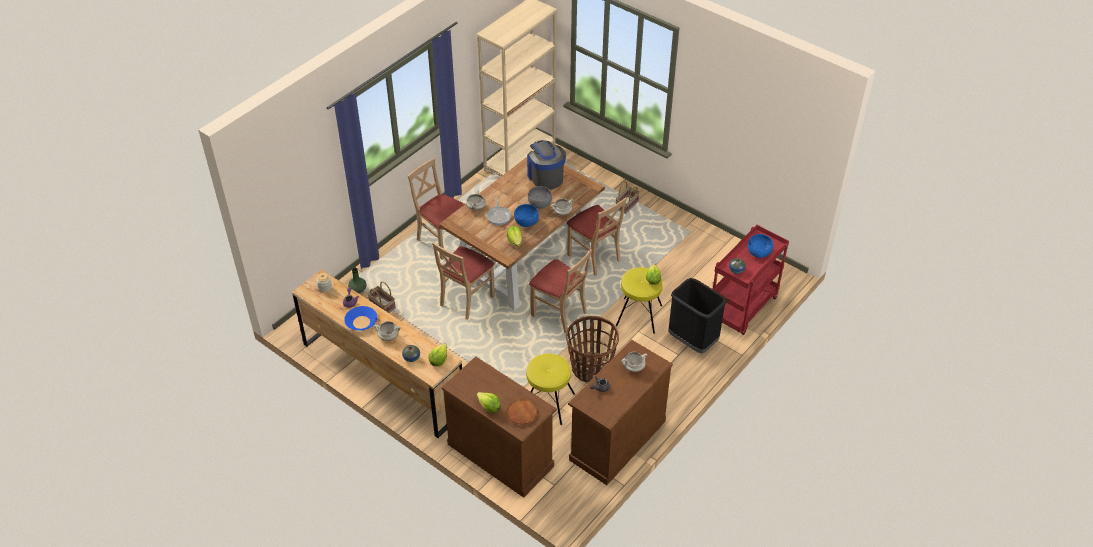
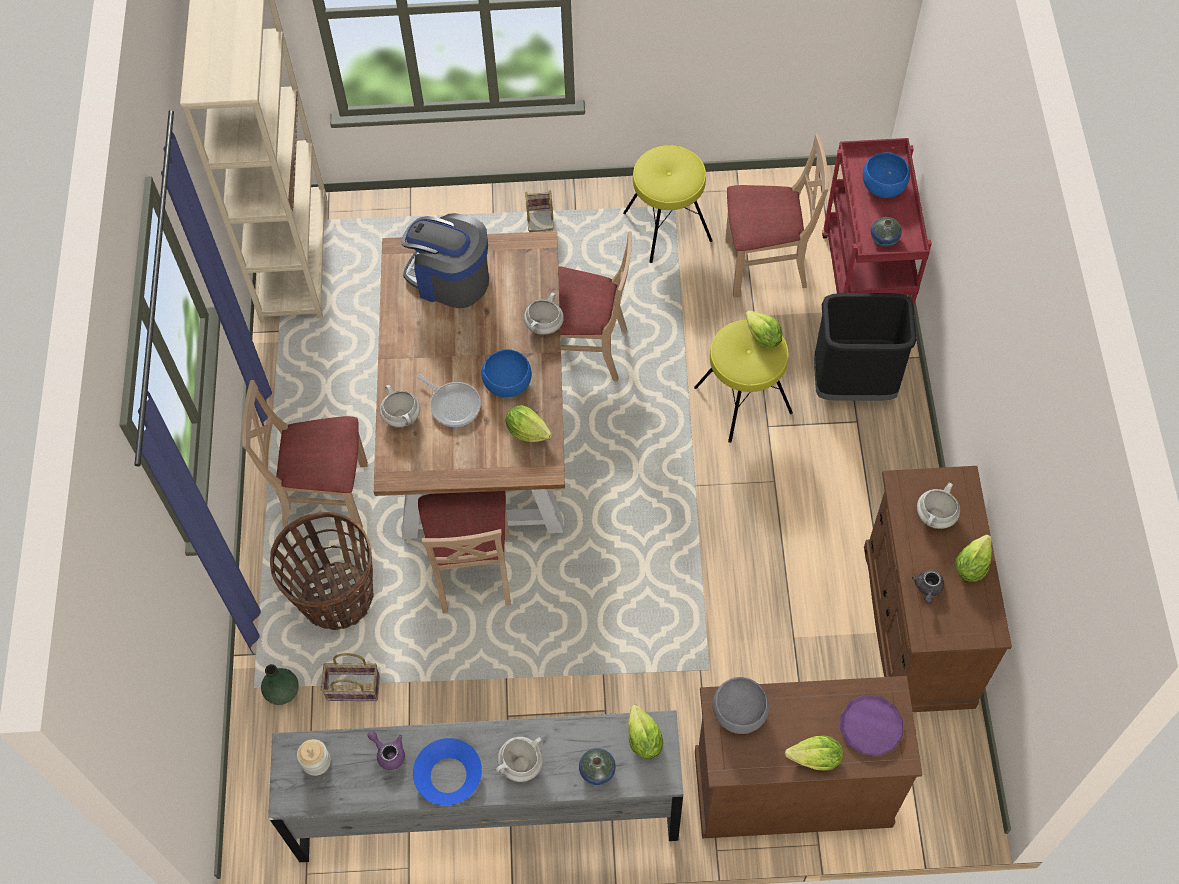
camera: 40 degrees left, 15 degrees up
(383, 377) = (488, 811): brown dresser -> grey dresser
(522, 413) = (870, 726): brown plate -> purple plate
(540, 204) = (493, 334): grey bowl -> grey bowl (739, 712)
(548, 403) = (769, 647): yellow stool -> yellow stool (668, 227)
(559, 313) = (632, 484): beige chair -> beige chair (765, 265)
(590, 368) = (767, 541): basket -> basket (336, 597)
(627, 393) = (971, 566): none -> lettuce

